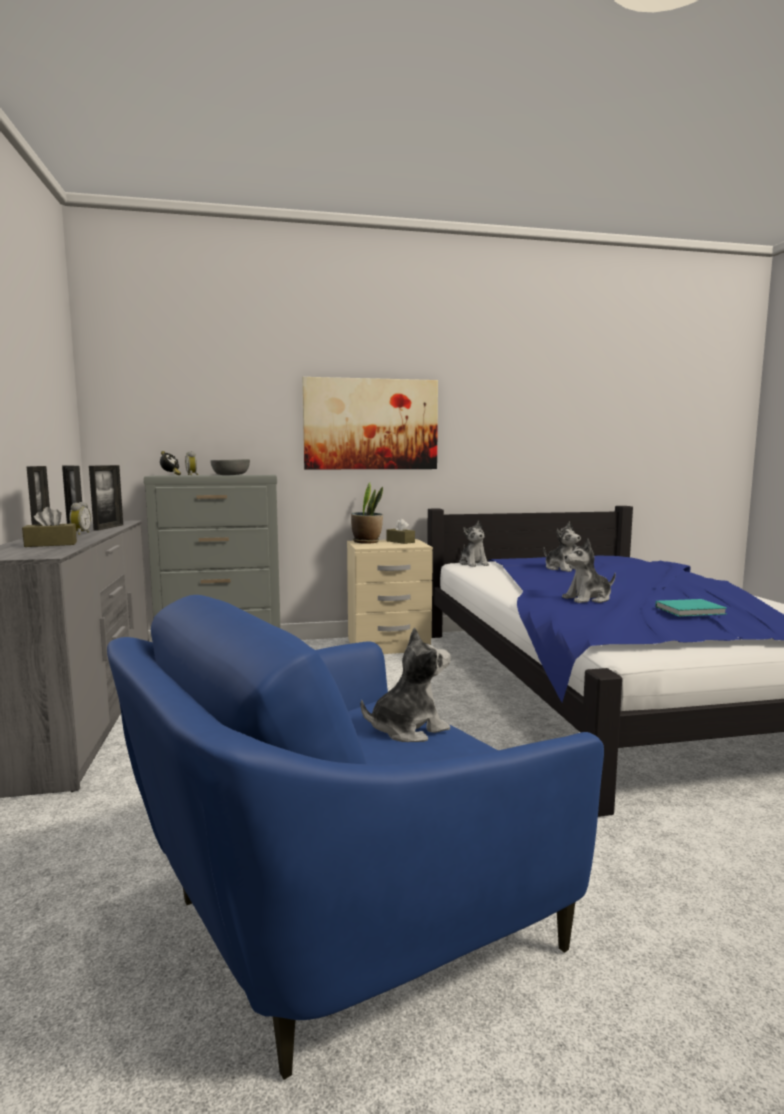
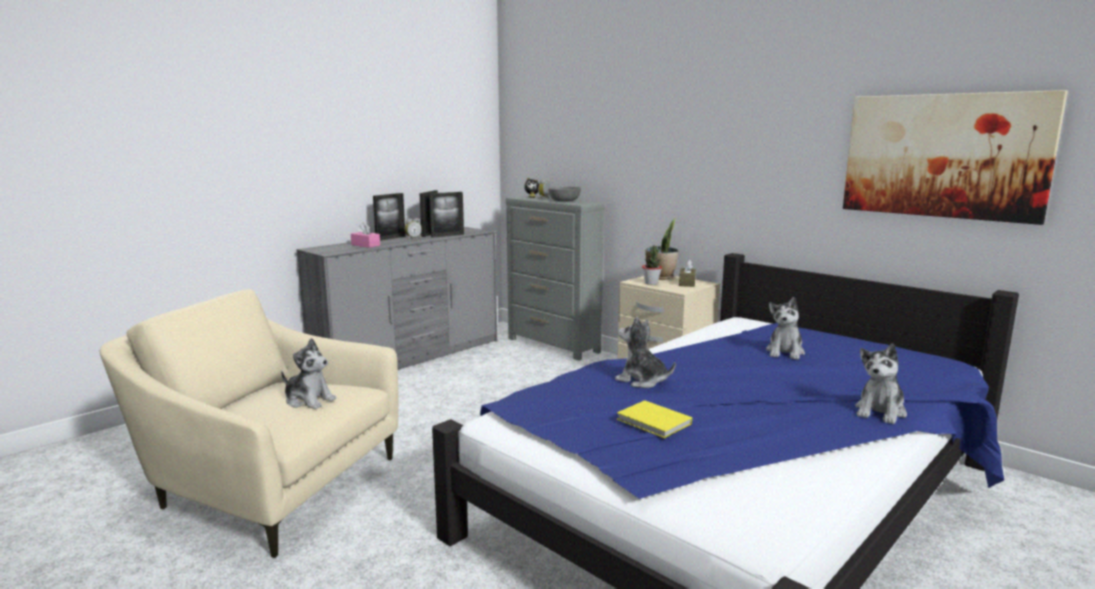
camera: 55 degrees right, 5 degrees up
(51, 544) = (365, 245): brown tissue box -> pink tissue box
(342, 918) = (269, 487): blue armchair -> beige armchair
(371, 424) = (686, 158): picture -> picture (943, 156)
(380, 545) = (651, 283): none -> potted plant
(473, 564) = (747, 323): plush toy -> plush toy (880, 412)
(692, 610) = (654, 422): turquoise book -> yellow book

